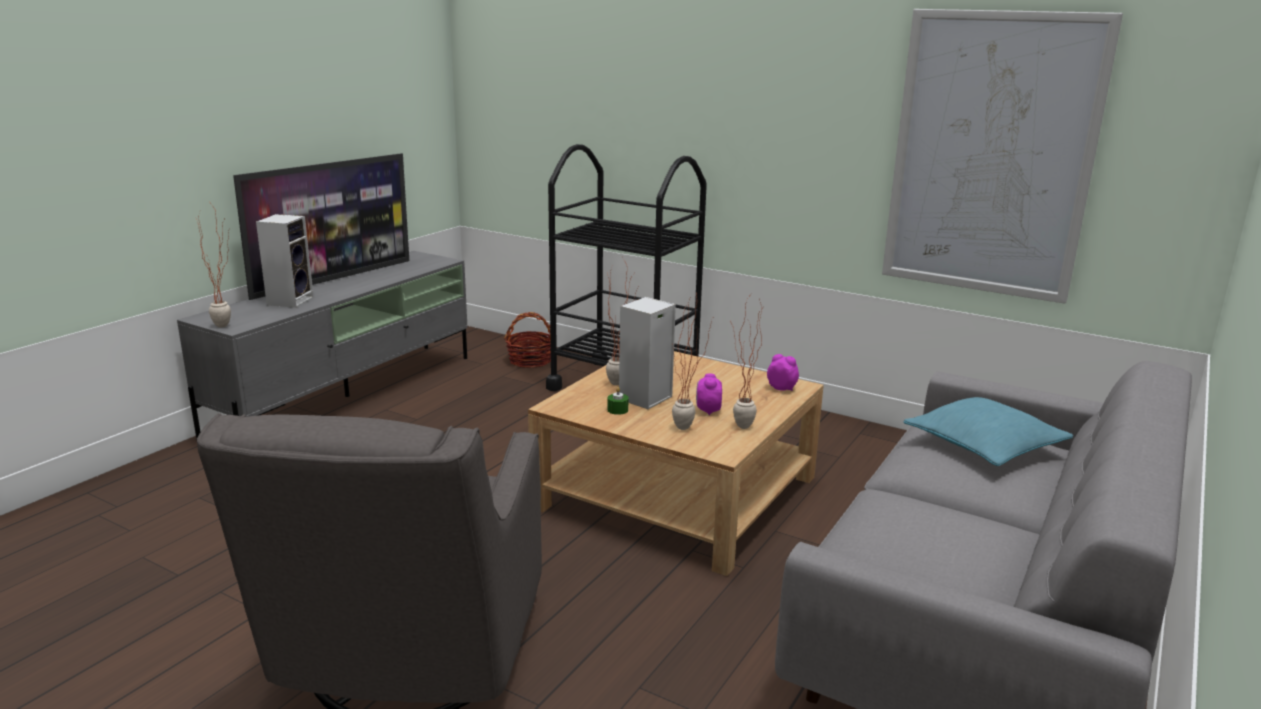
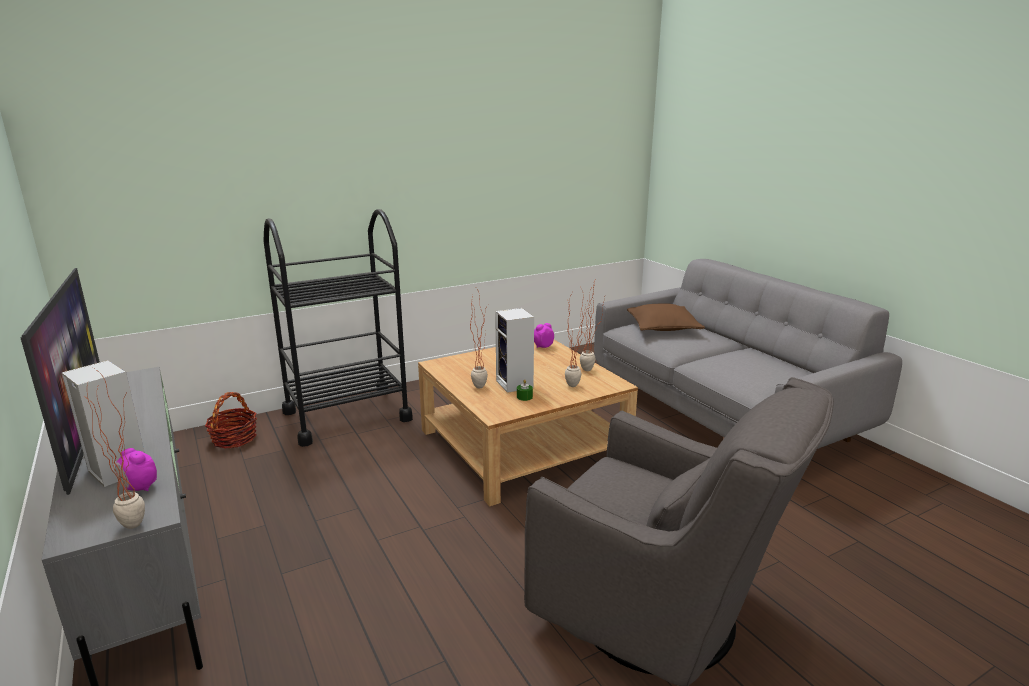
camera: 60 degrees left, 0 degrees up
(708, 410) = (554, 372): alarm clock -> alarm clock (139, 488)
(984, 445) = (662, 327): turquoise pillow -> brown pillow
(991, 155) = (546, 175): picture -> none

